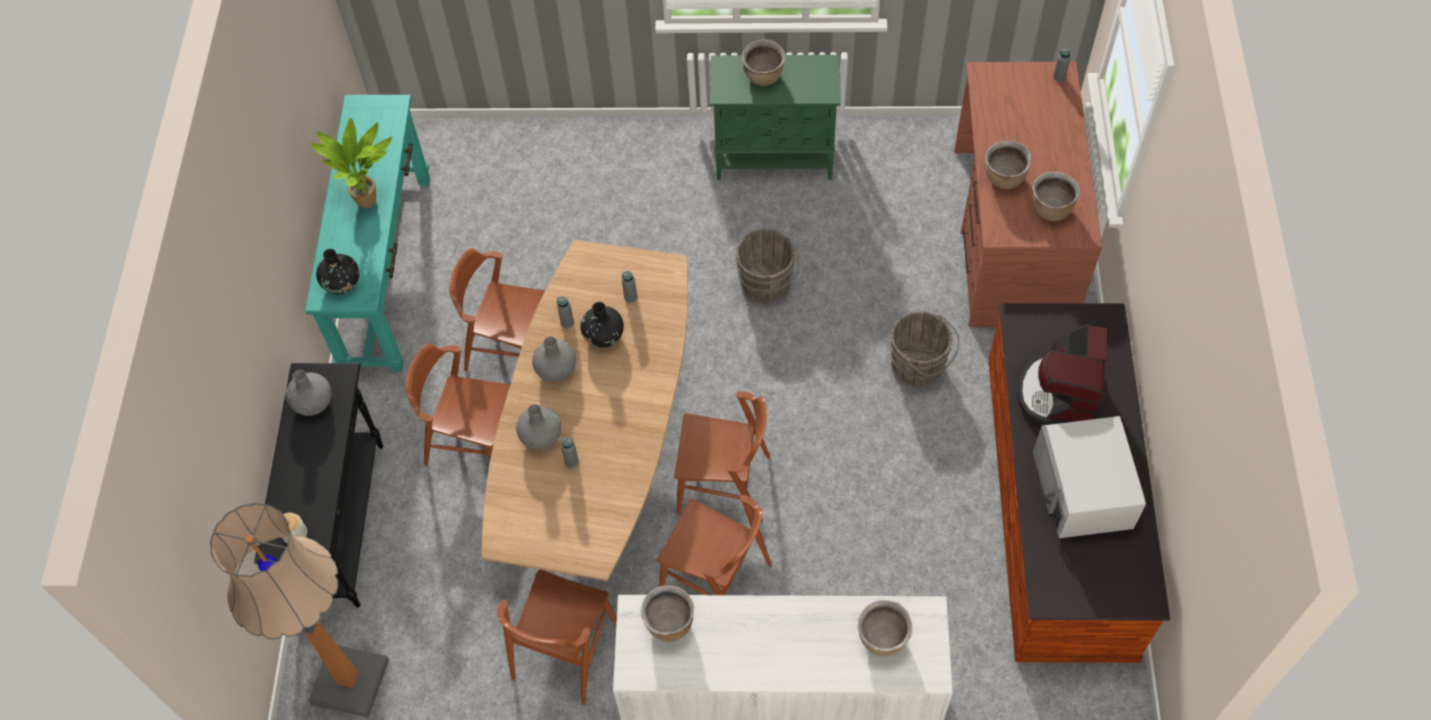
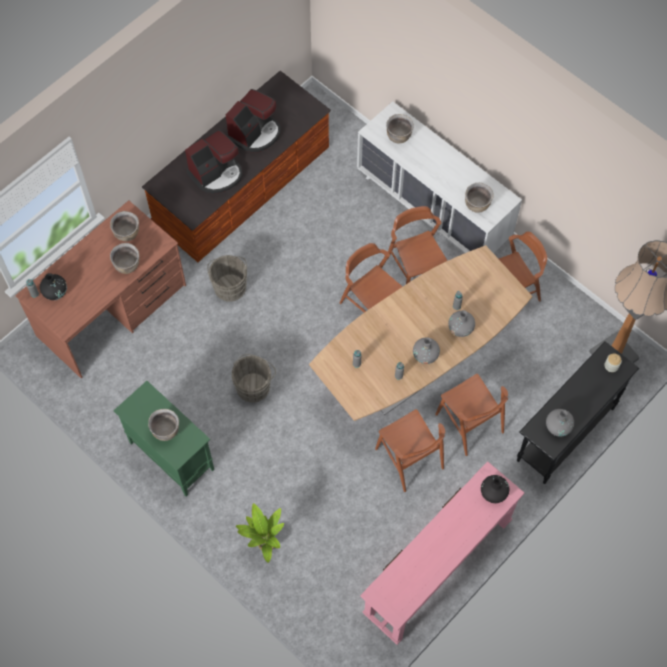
camera: 140 degrees left, 5 degrees up
(369, 199) = (439, 536): potted plant -> potted plant (264, 547)
(387, 270) = (437, 568): turquoise console table -> pink console table
(603, 336) = (388, 354): black vase -> black vase (55, 292)
(1083, 490) = (255, 133): white microwave -> coffee machine

